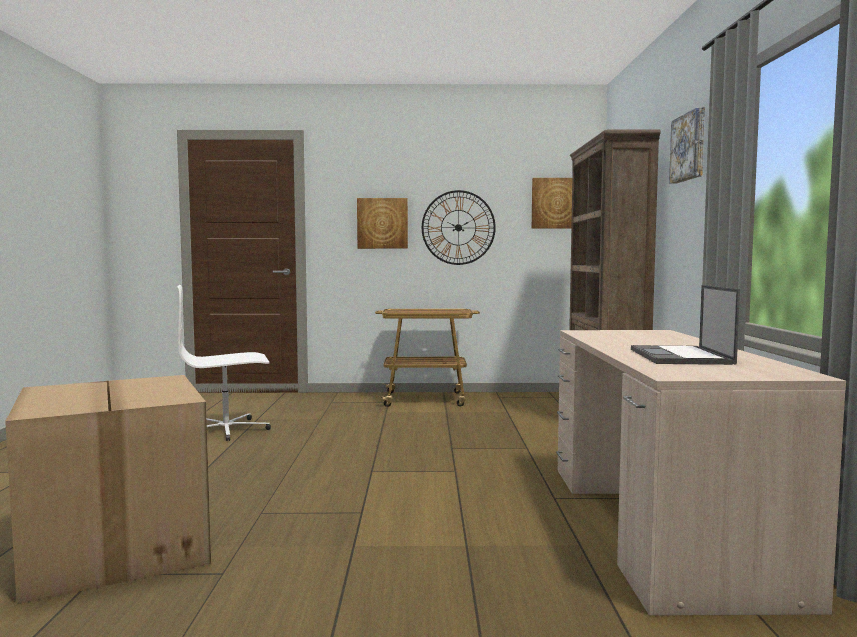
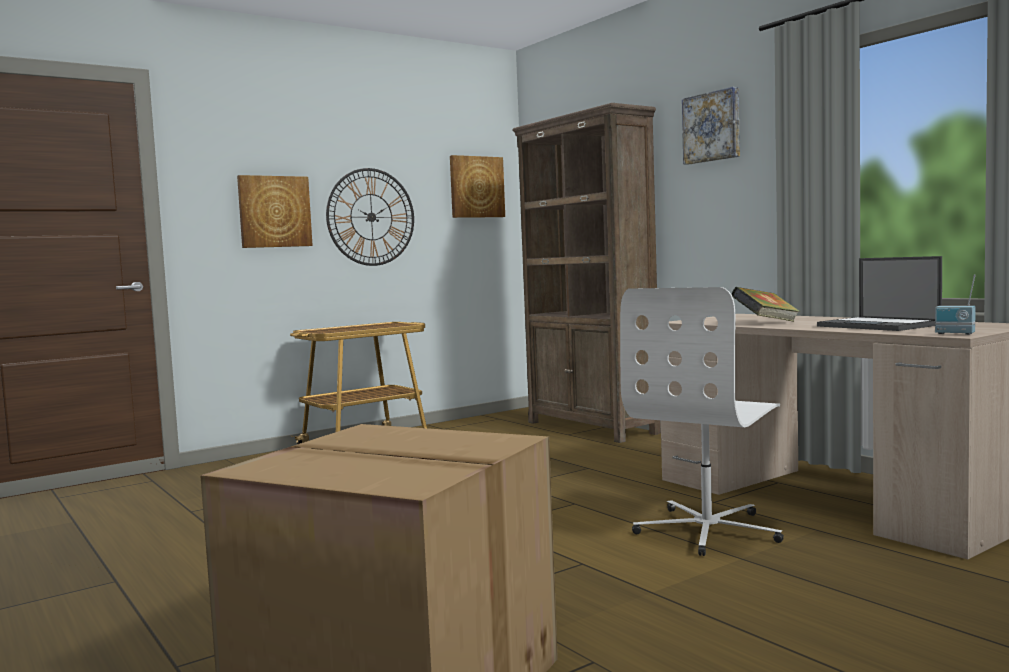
camera: 35 degrees left, 0 degrees up
(226, 430) = (177, 532): white office chair -> white office chair (708, 530)
(619, 341) = (765, 323): none -> book
(675, 374) = (955, 334): none -> radio

